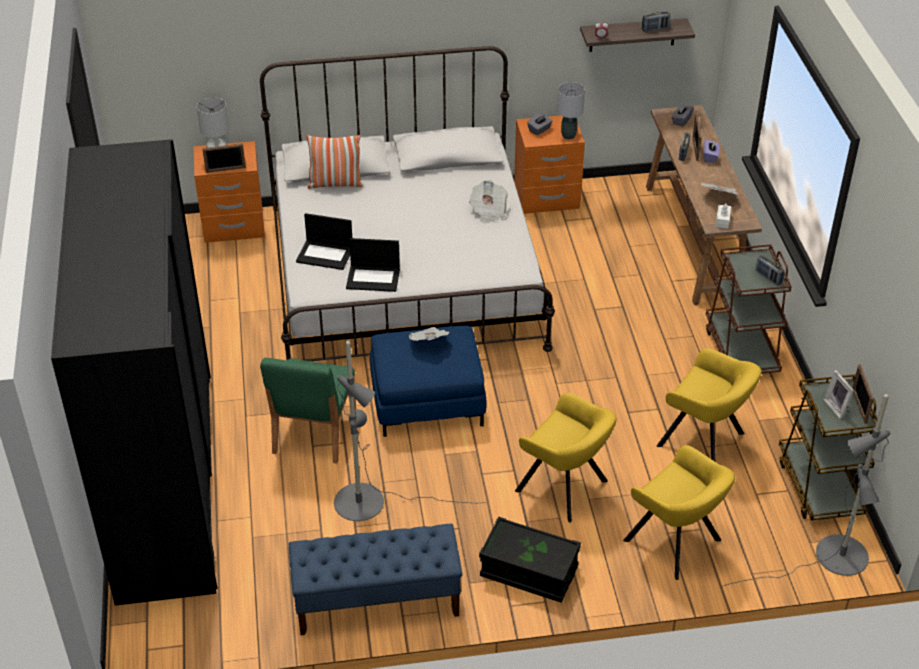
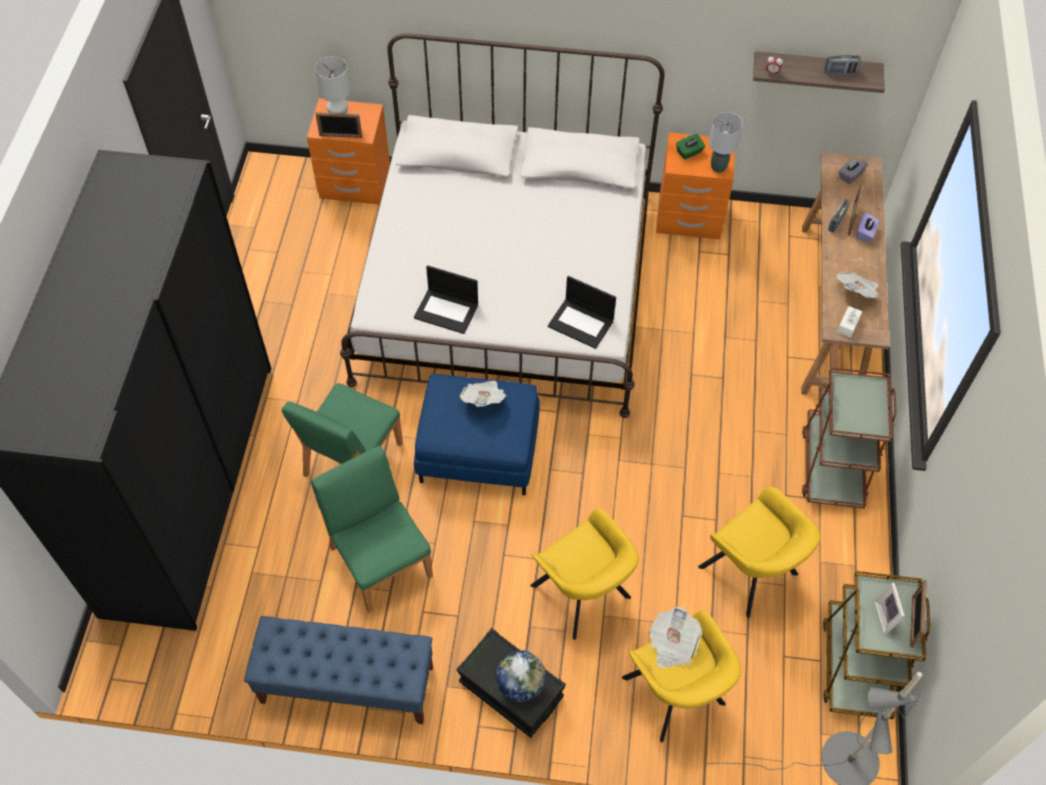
camera: 15 degrees right, 15 degrees up
(325, 255) = (407, 268): laptop -> laptop (581, 323)
(335, 184) = (449, 177): pillow -> none
(371, 501) = (381, 560): grey floor lamp -> green chair
(488, 211) = (598, 249): newspaper -> newspaper (672, 644)
(539, 130) = (689, 152): grey tissue box -> green tissue box
(541, 552) = (520, 684): none -> globe
(768, 277) = (872, 416): radio -> none

